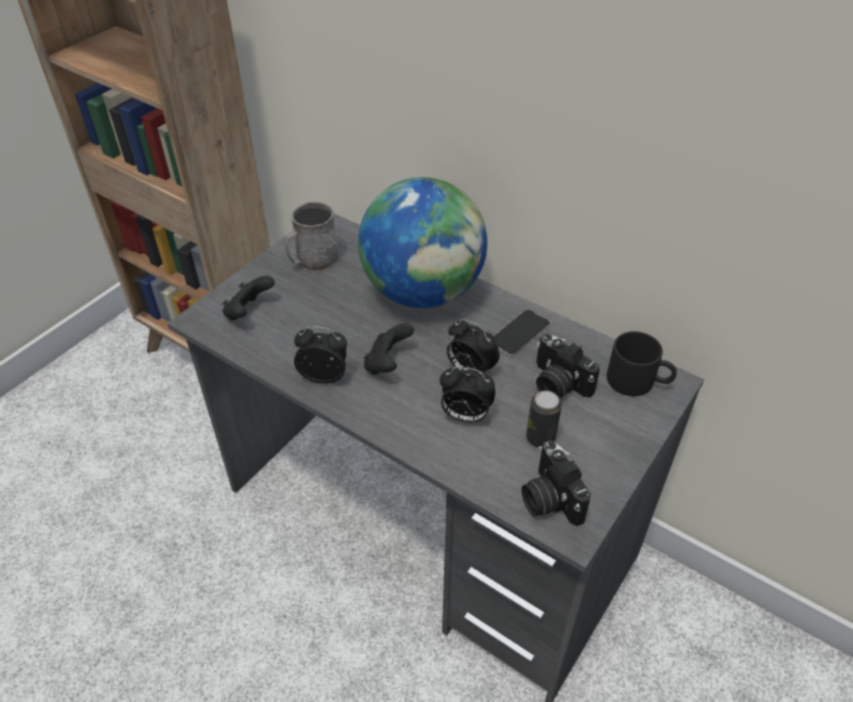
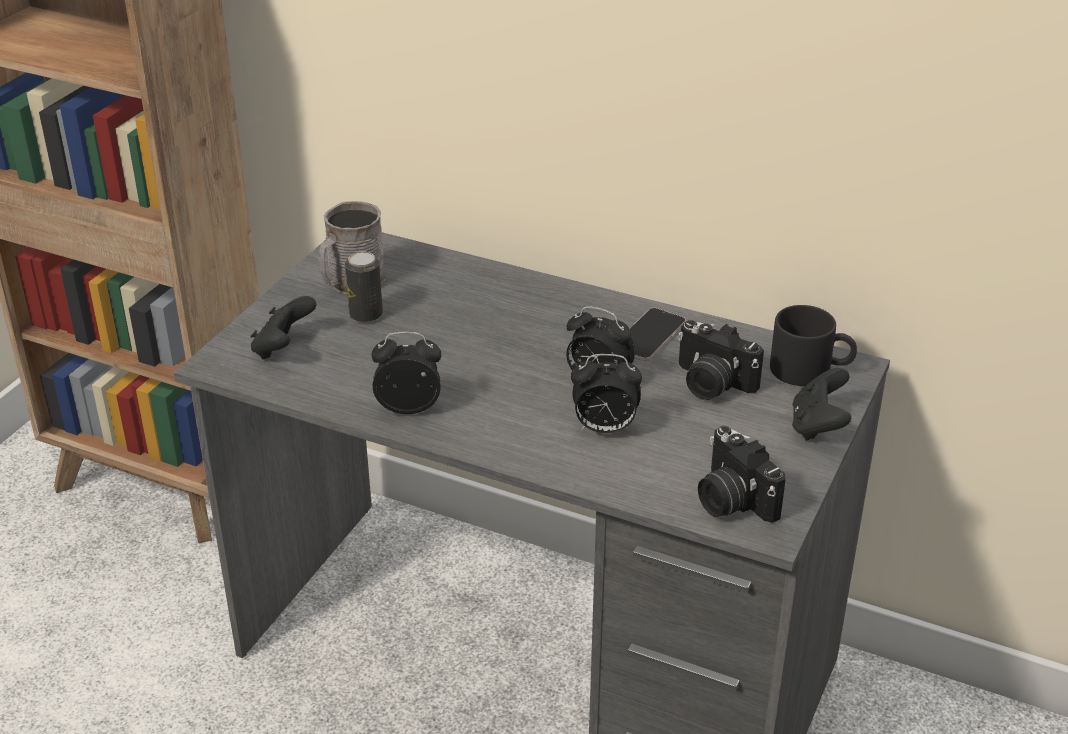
camera: 10 degrees left, 10 degrees down
(387, 364) = (488, 385): black game controller -> black game controller (818, 426)
(423, 292) = (511, 303): globe -> none
(540, 437) = (704, 440): can -> can (366, 315)

